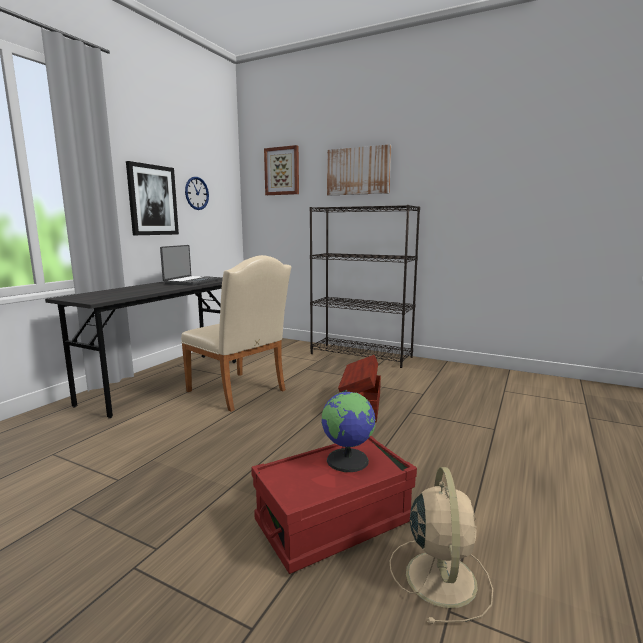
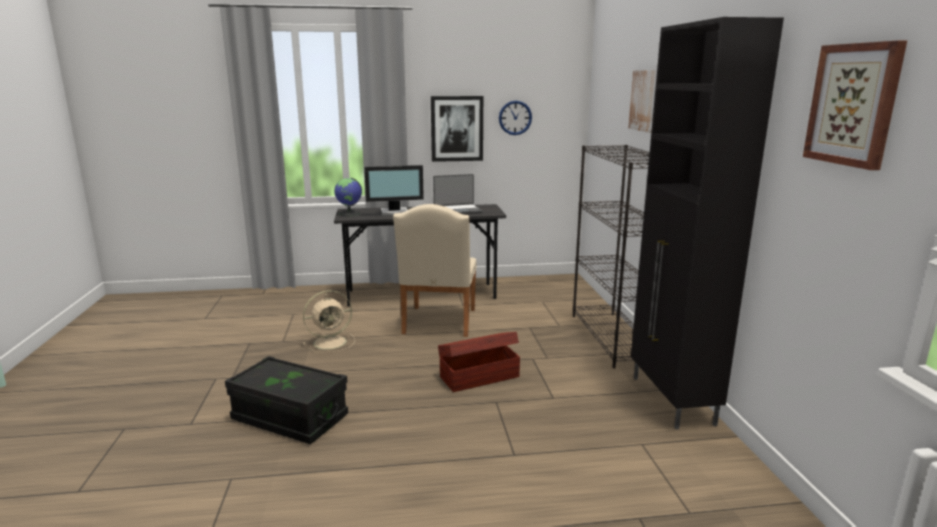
camera: 55 degrees right, 5 degrees up
(133, 290) = (395, 212): none -> monitor
(282, 171) = (610, 91): picture -> picture (853, 104)
(333, 522) = (290, 418): red storage box -> black storage box
(348, 460) = (303, 381): globe -> globe (349, 213)
(440, 575) = (260, 469): beige fan -> beige fan (331, 342)
(459, 369) = (672, 401): none -> black cabinet

